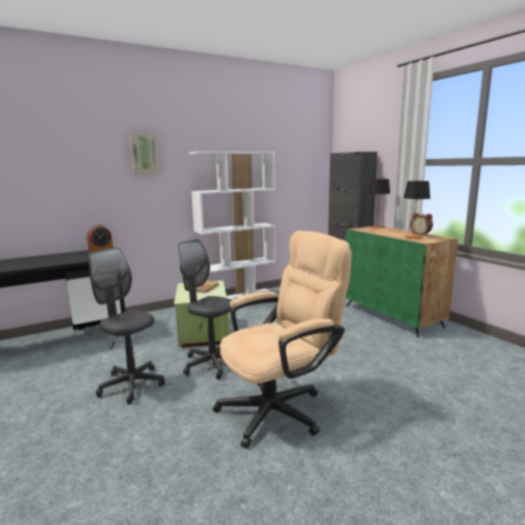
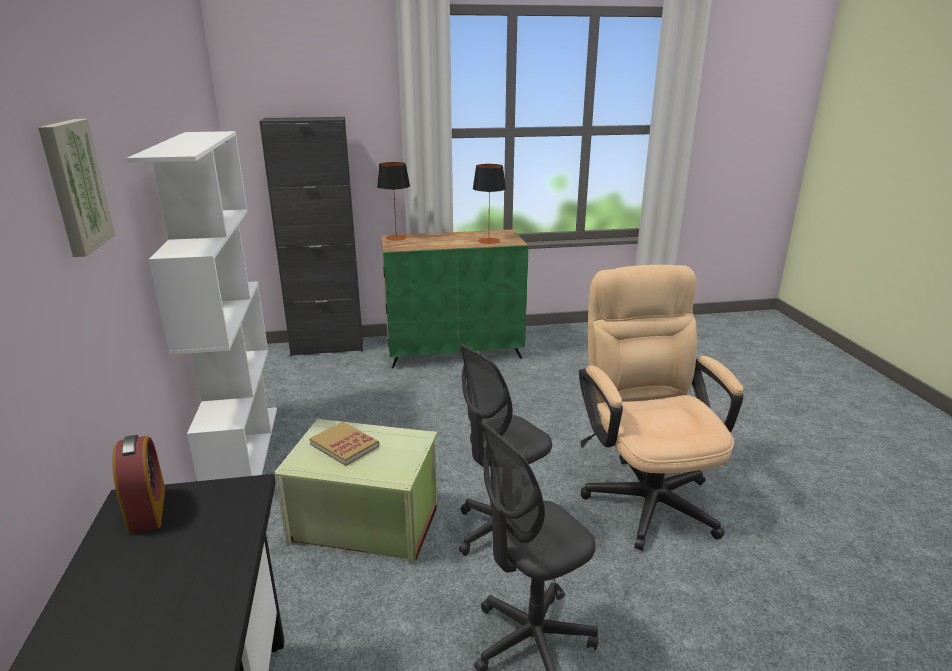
camera: 70 degrees left, 10 degrees up
(421, 234) = (472, 233): alarm clock -> none

